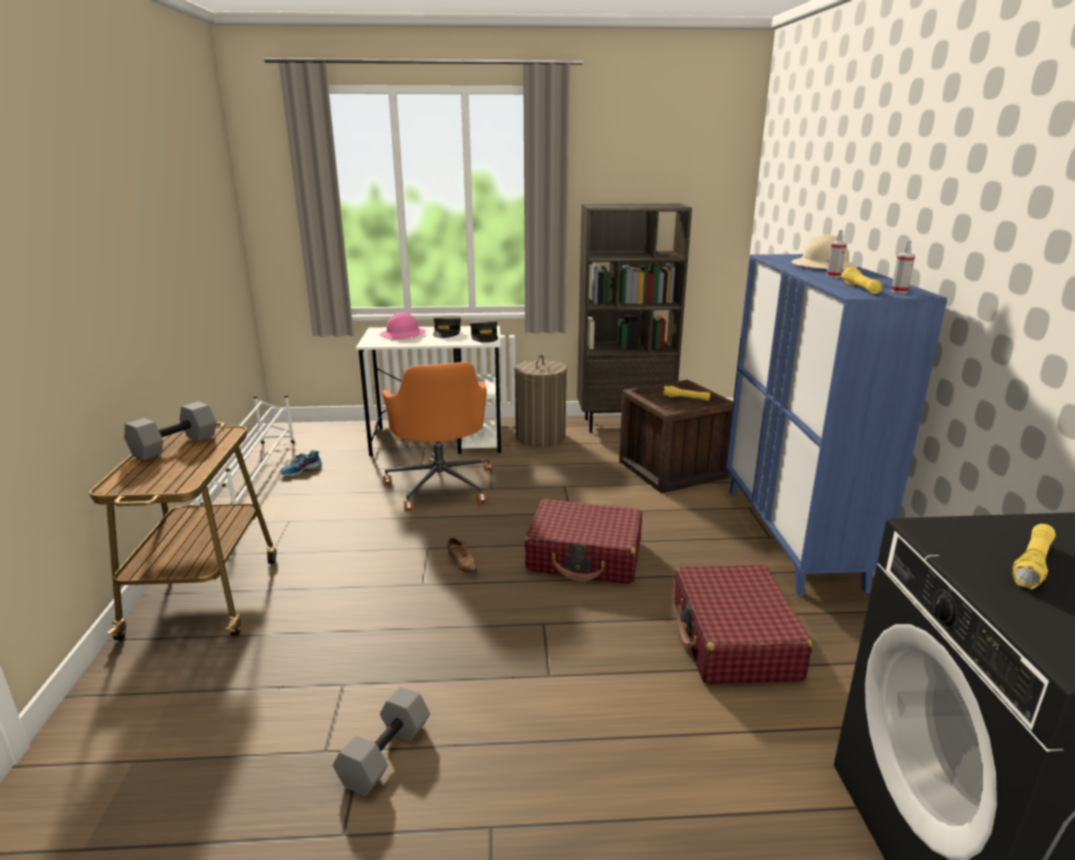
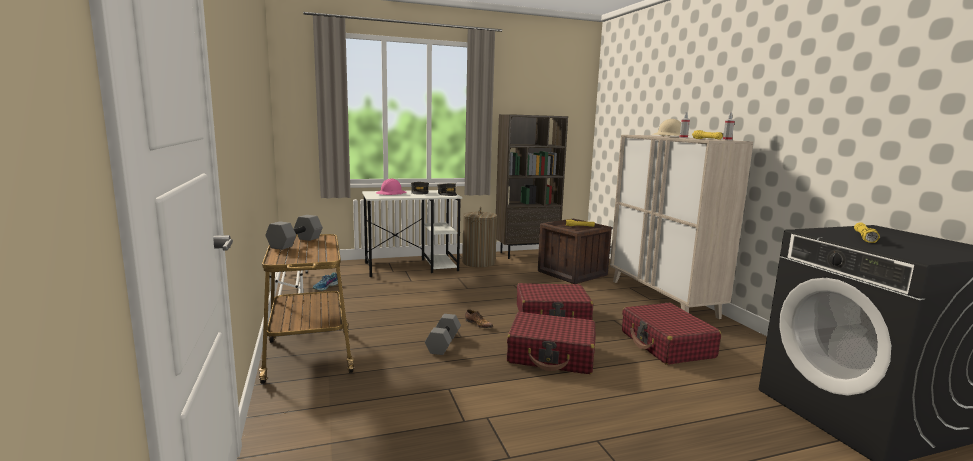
camera: 15 degrees left, 10 degrees down
(384, 753) = (504, 417): grey dumbbell -> grey dumbbell (442, 343)
(441, 485) = (432, 288): orange office chair -> none
(532, 638) = (551, 355): none -> red suitcase
(792, 536) = (662, 298): blue cabinet -> beige cabinet

